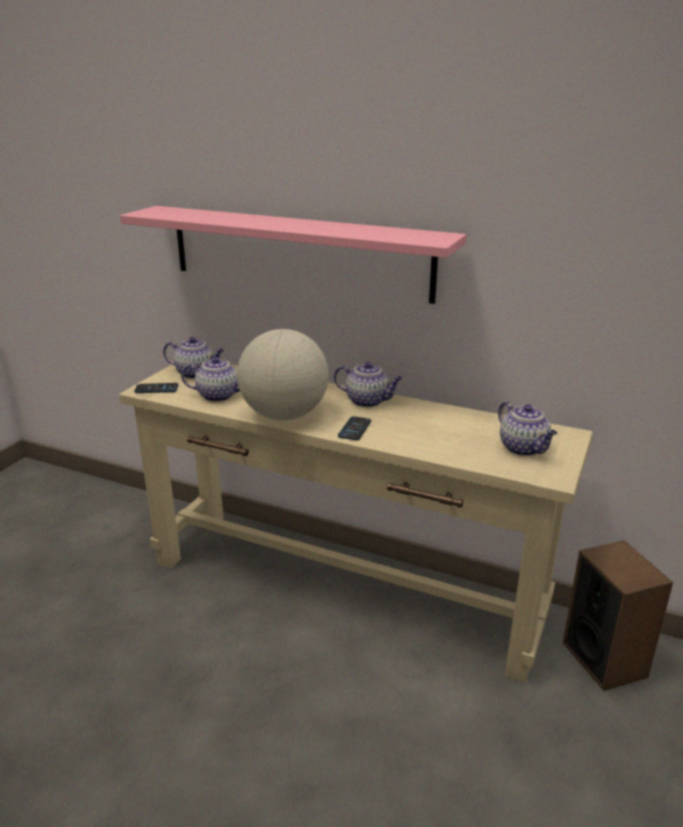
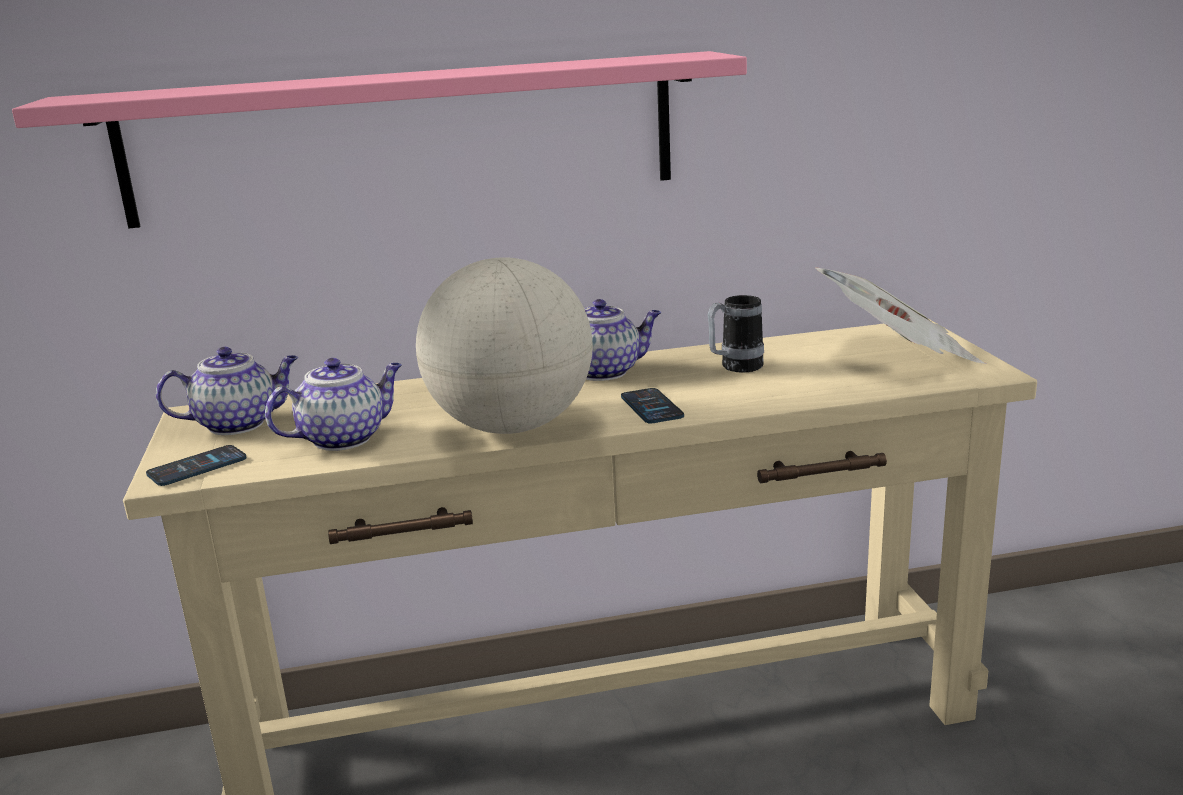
camera: 35 degrees left, 5 degrees down
(430, 422) = (735, 367): none -> mug
(524, 448) = (898, 357): teapot -> newspaper
(604, 659) = (1014, 644): speaker -> none

